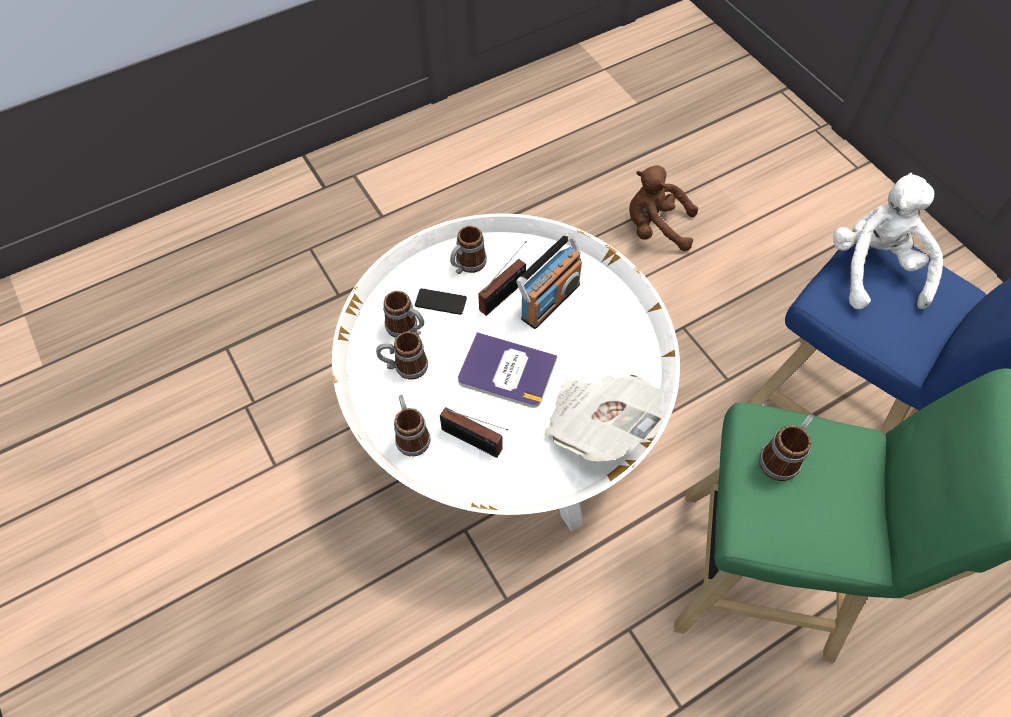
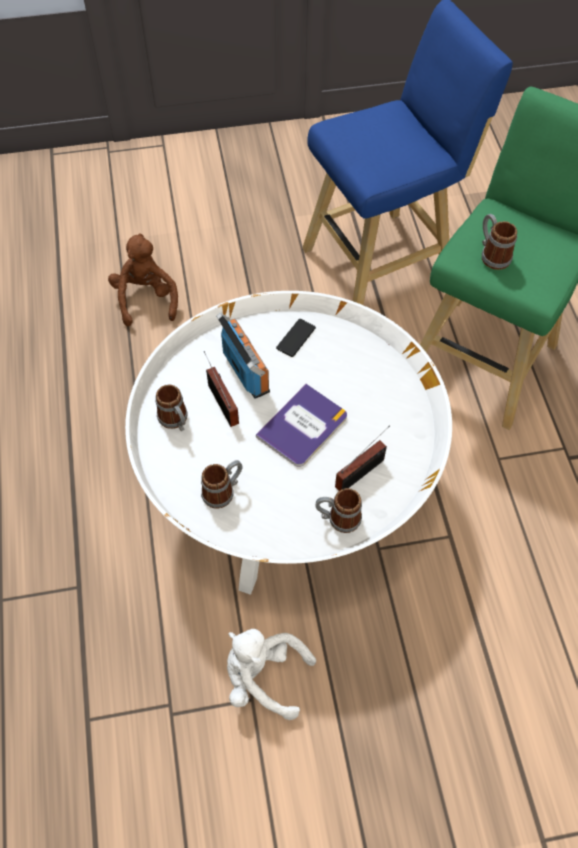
camera: 70 degrees left, 0 degrees up
(404, 367) = (264, 504): mug -> none
(440, 302) = (206, 454): phone -> phone (296, 338)
(598, 426) = (381, 380): newspaper -> none
(655, 227) = (146, 298): brown plush toy -> brown plush toy turned 135 degrees clockwise
(873, 269) = (358, 142): white plush toy -> white plush toy (263, 677)

